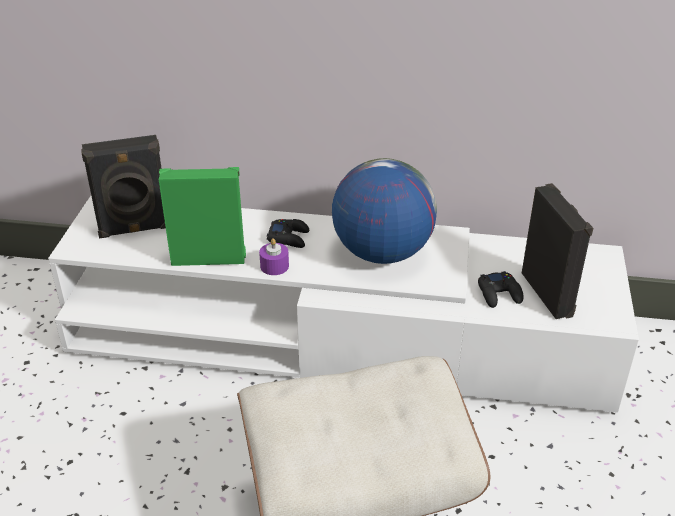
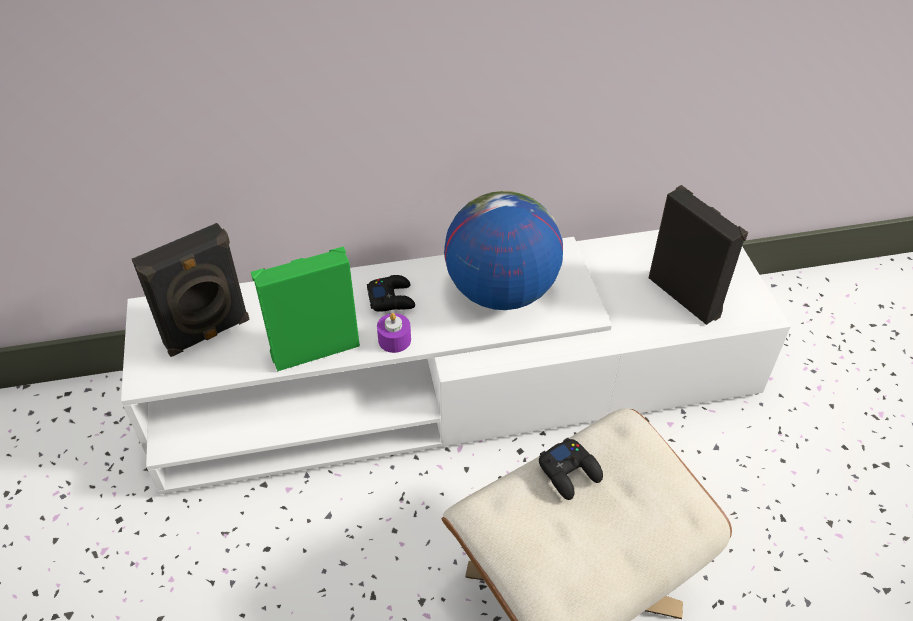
camera: 20 degrees left, 10 degrees up
(499, 294) = (639, 309): black game controller -> black game controller (570, 472)

